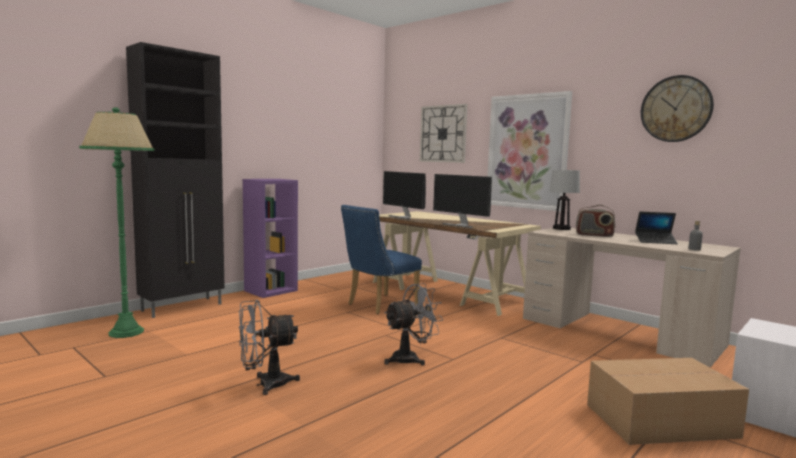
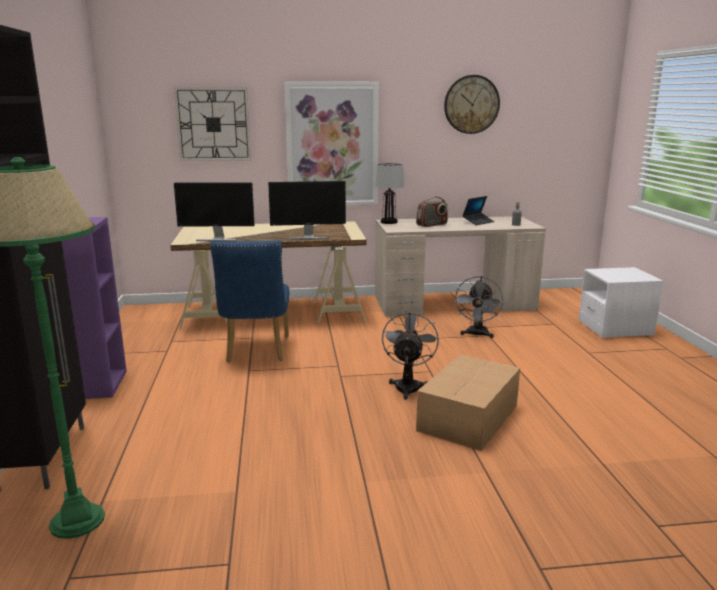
camera: 50 degrees left, 10 degrees up
(265, 384) = (382, 466): grey fan -> grey fan (477, 335)
(658, 420) = (589, 355): cardboard box -> cardboard box (467, 418)

